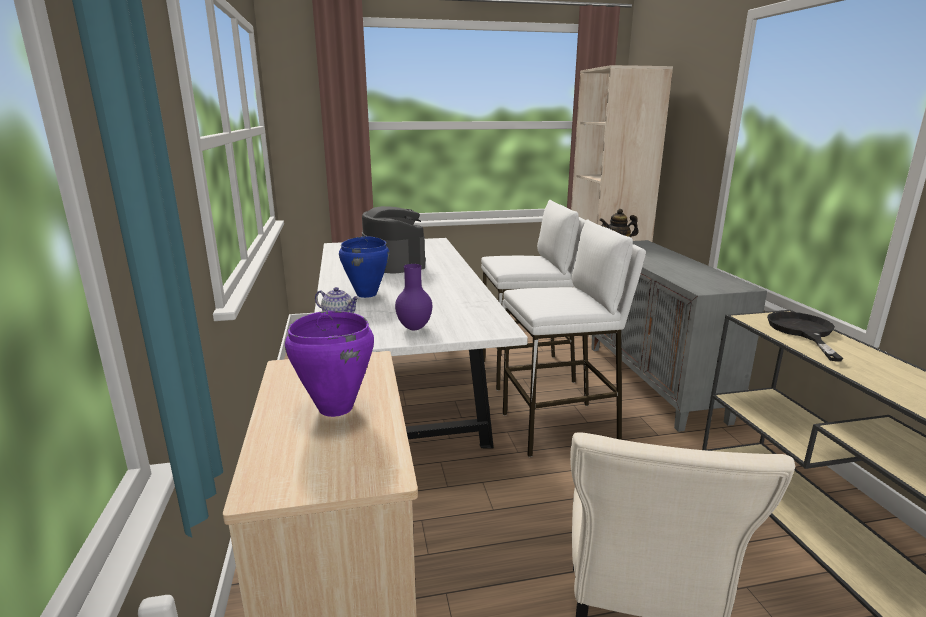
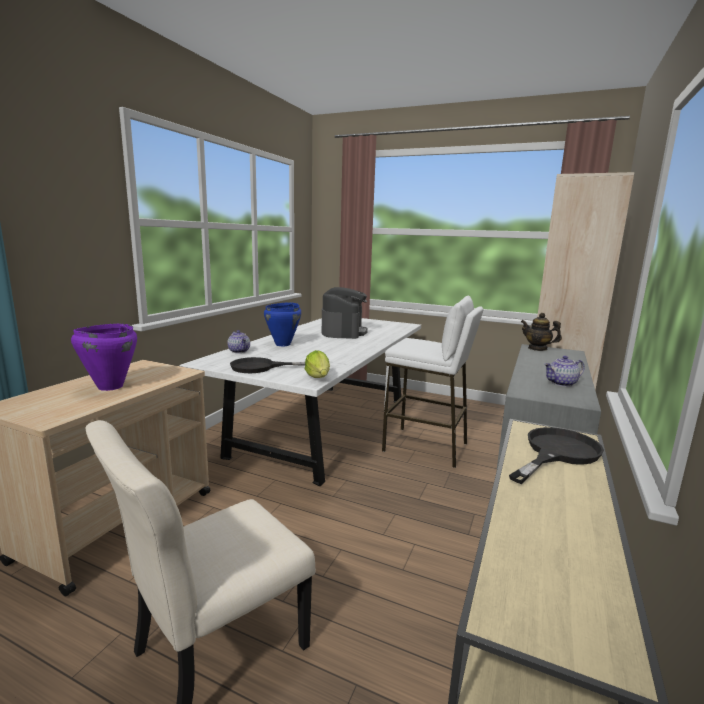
camera: 35 degrees right, 5 degrees down
(414, 328) = (261, 367): purple vase -> black frying pan
(498, 323) = (318, 377): none -> lettuce
(560, 428) = (390, 494): white stool -> none
(702, 274) = (562, 383): none -> teapot

